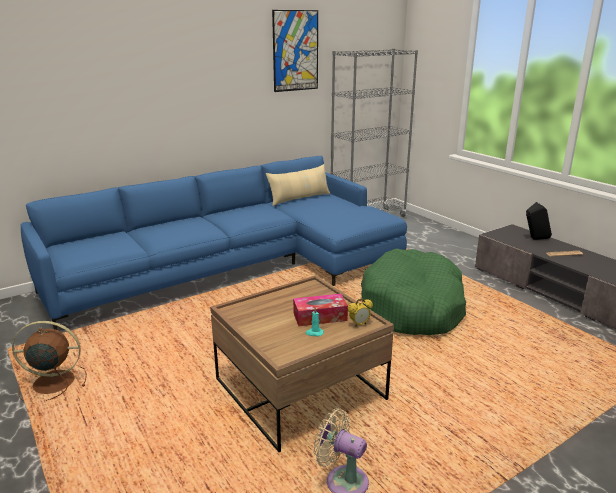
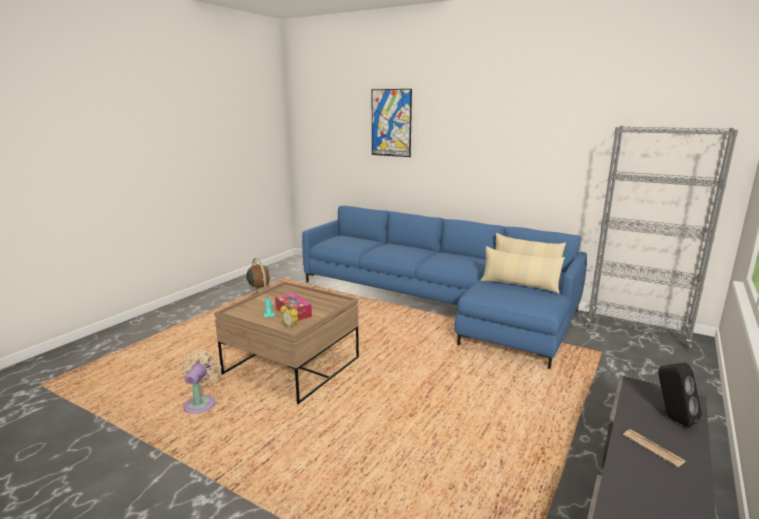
camera: 65 degrees right, 5 degrees down
(295, 51) = (572, 123): picture -> picture (391, 123)
(339, 210) = (519, 285): none -> beige pillow
(413, 307) = (464, 392): green dog bed -> none

